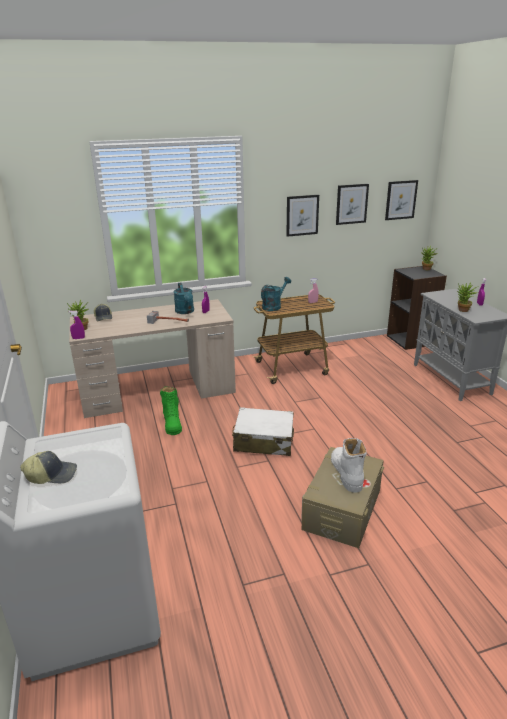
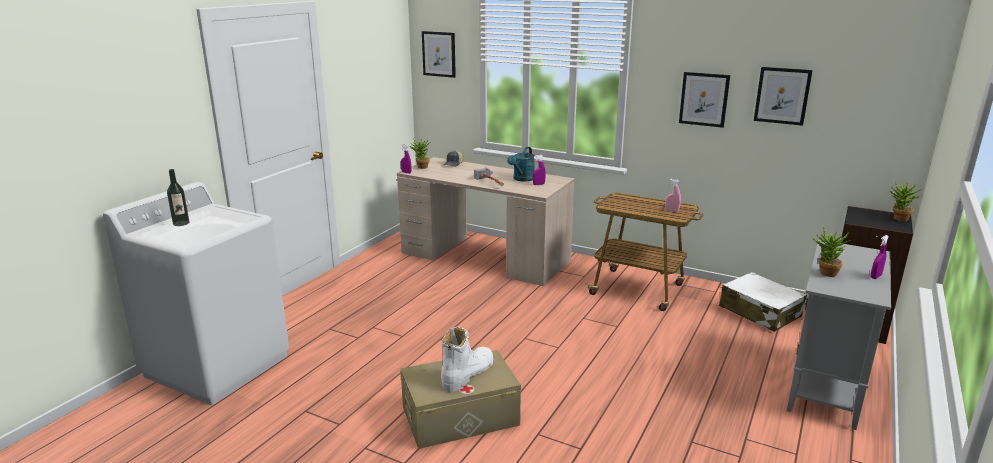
camera: 45 degrees right, 5 degrees down
(52, 475) = (181, 223): cap -> bottle
(172, 423) = (451, 285): green boot -> none
(263, 441) = (495, 333): white suitcase -> white suitcase (759, 312)
(274, 306) = (620, 201): turquoise watering can -> none
(401, 200) = (872, 102): picture -> picture (439, 54)

